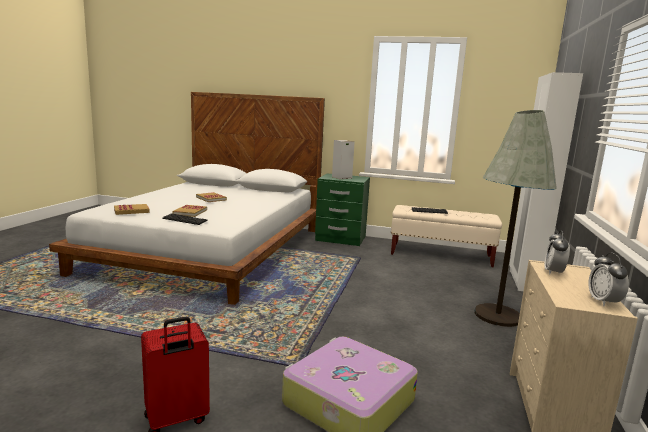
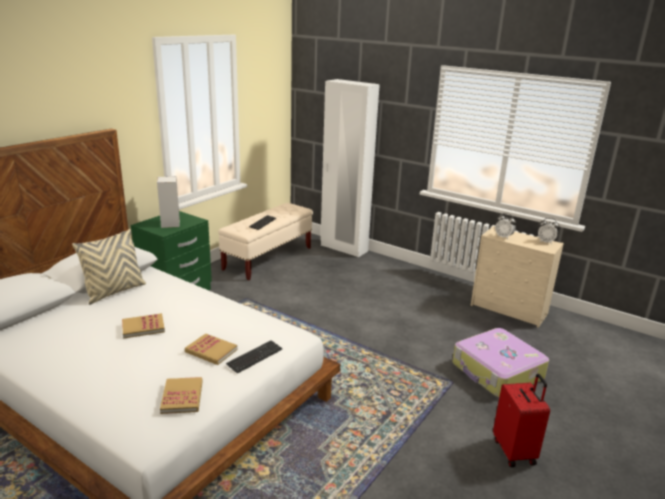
camera: 70 degrees left, 10 degrees up
(253, 191) = (114, 292): none -> beige pillow
(497, 315) = (396, 280): grey floor lamp -> none

